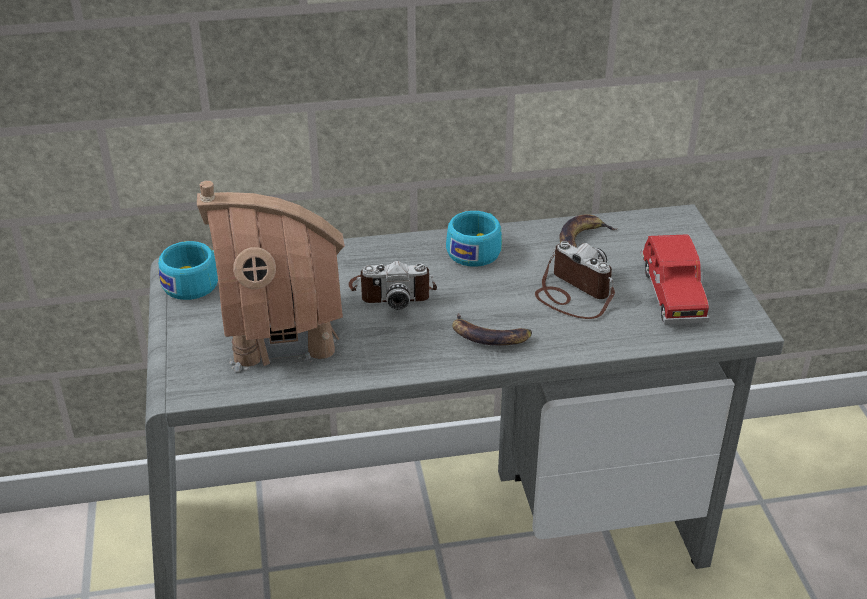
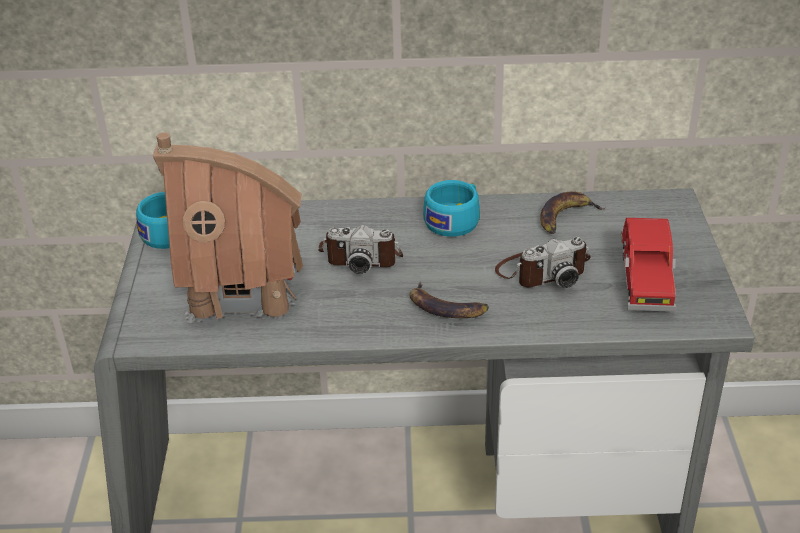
camera: 10 degrees right, 0 degrees up
(573, 293) = (542, 271): camera -> camera turned 105 degrees clockwise

